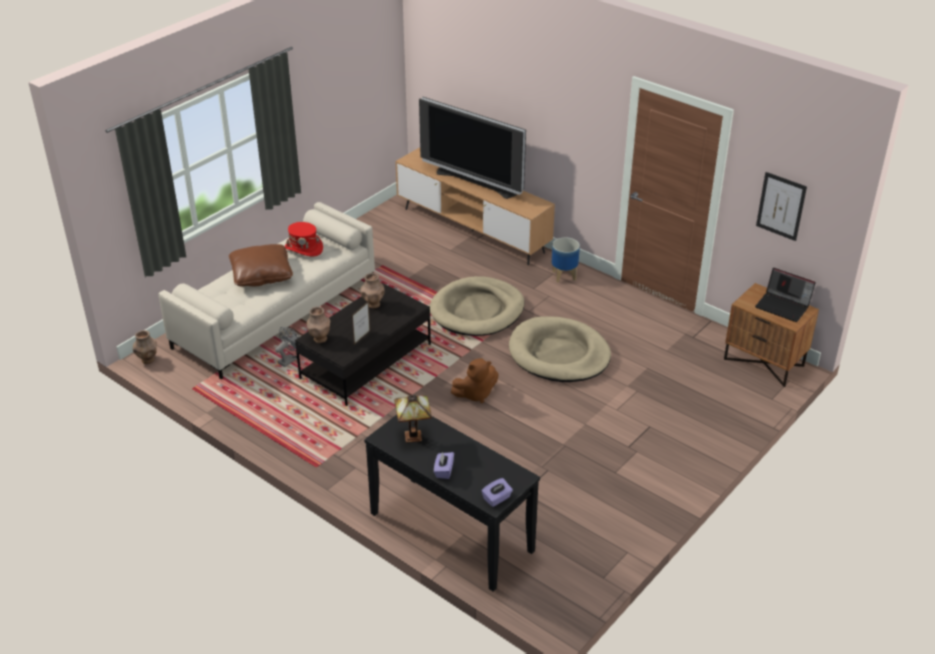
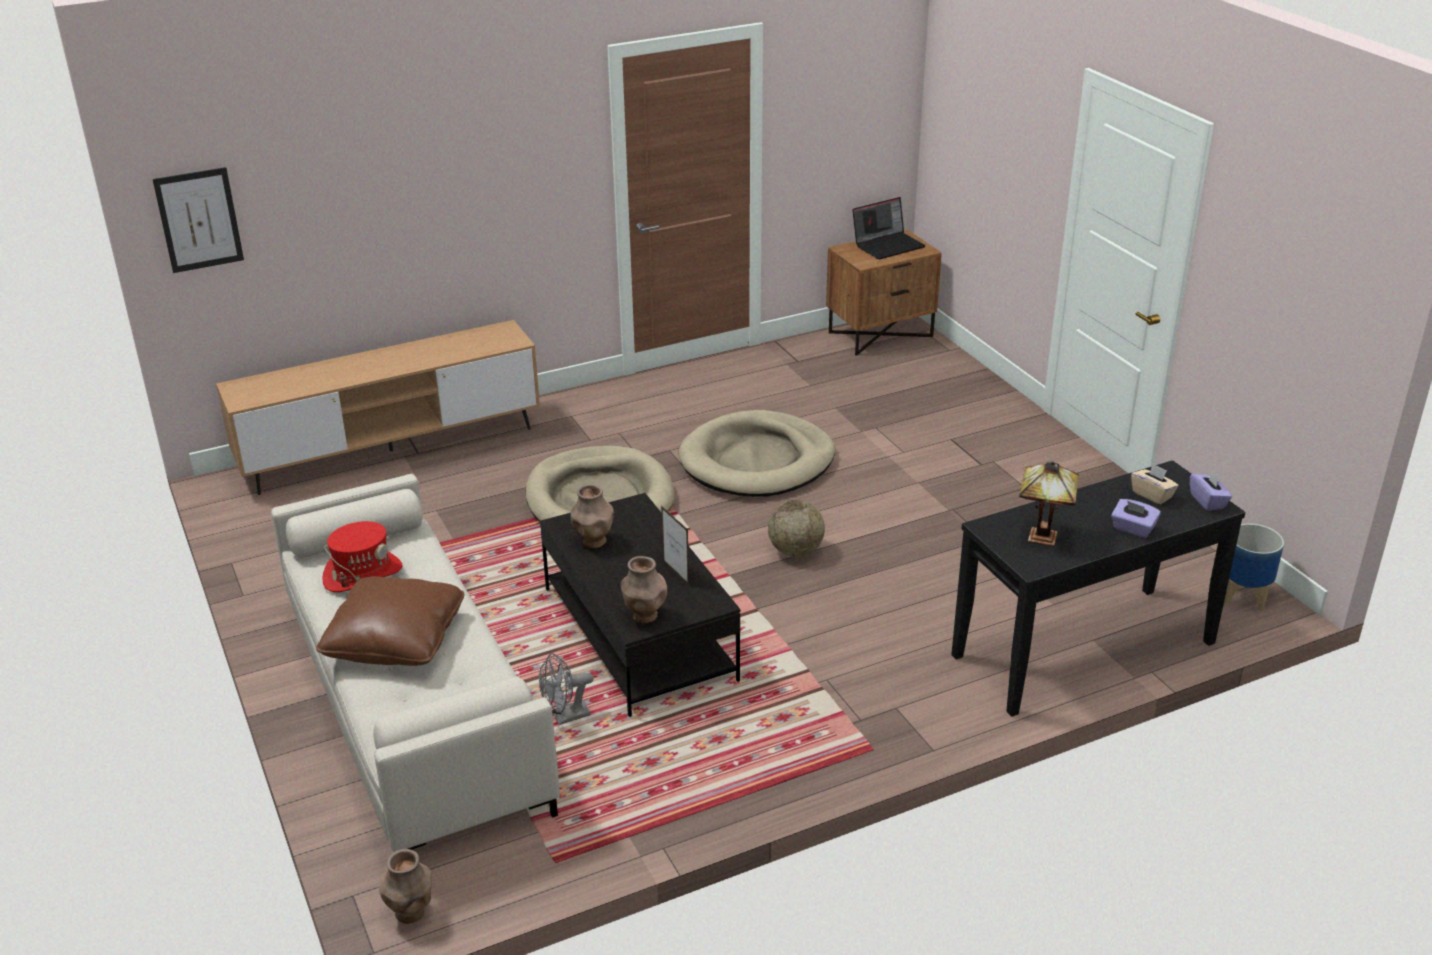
camera: 65 degrees left, 5 degrees down
(289, 359) = (565, 717): grey fan -> grey fan turned 90 degrees counterclockwise
(475, 183) = (385, 362): television -> none
(475, 394) = (795, 551): brown plush toy -> globe
(489, 473) = (1152, 495): none -> beige tissue box
(564, 276) = (585, 409): planter -> planter (1244, 597)
(781, 206) = (841, 123): picture -> picture (199, 220)

